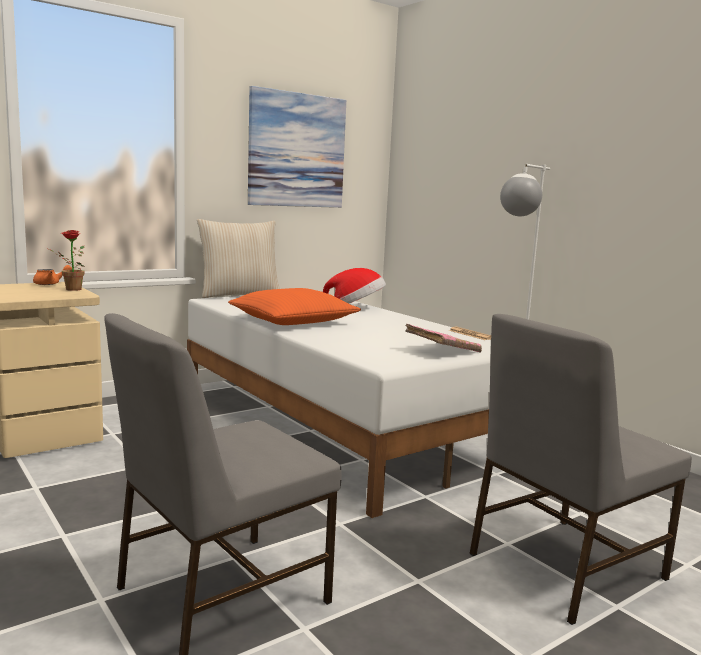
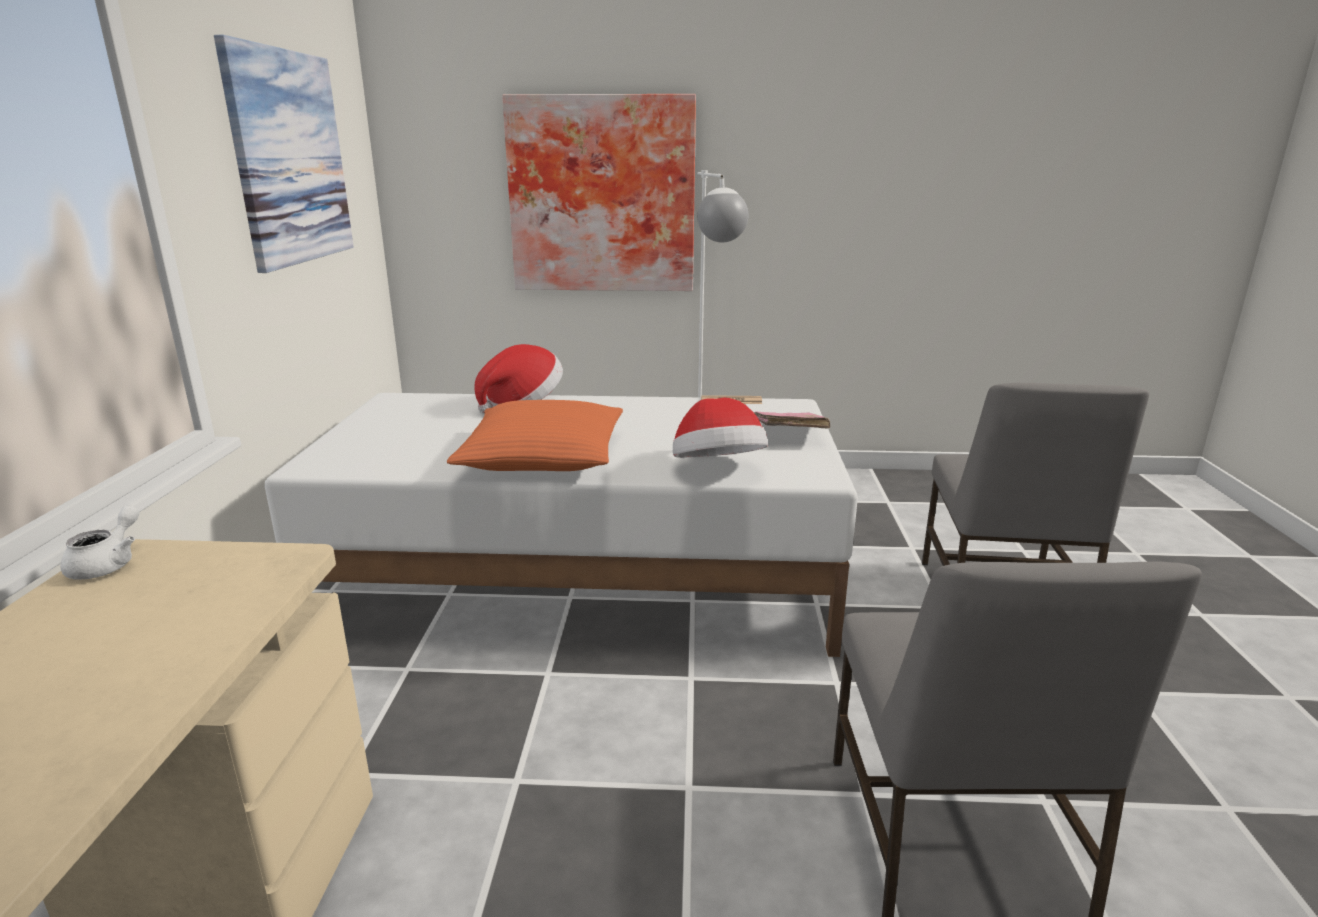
camera: 50 degrees left, 10 degrees up
(50, 284) = (108, 564): orange teapot -> white teapot
(70, 289) = (213, 557): potted plant -> none
(239, 295) = (317, 440): beige pillow -> none
(345, 346) = (717, 469): none -> hat
(497, 186) = (602, 195): none -> picture

